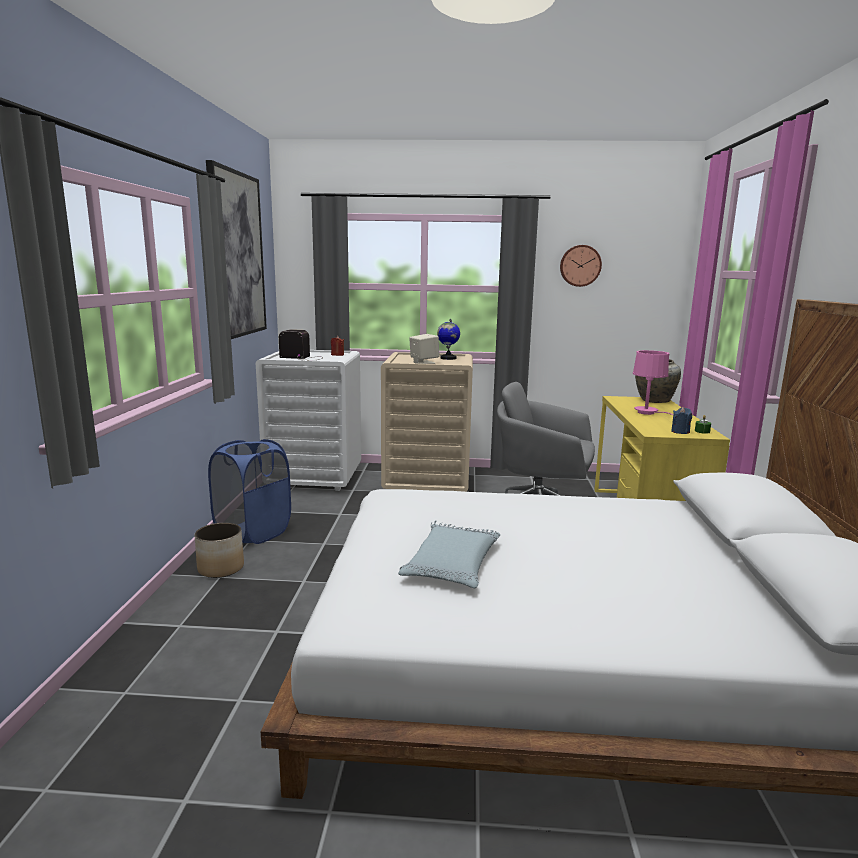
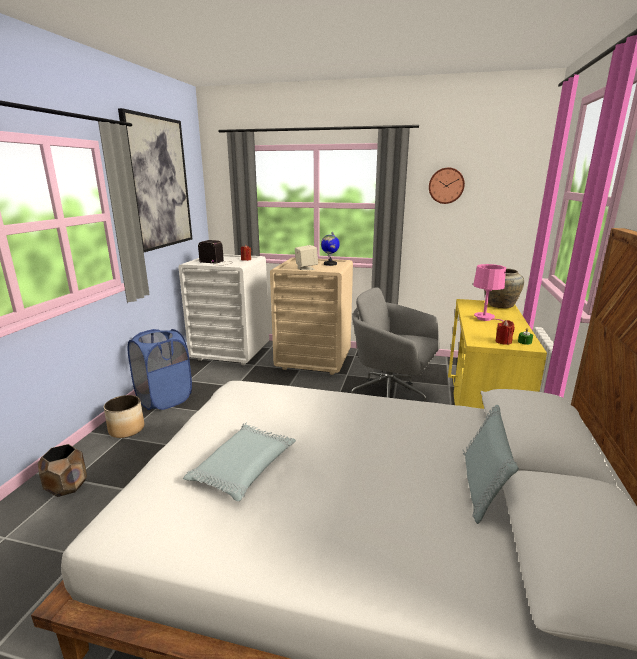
camera: 10 degrees right, 5 degrees up
(177, 633) = (68, 486): none -> brown planter
(680, 432) = (503, 342): blue candle -> red candle
(714, 562) = (482, 487): none -> blue pillow

